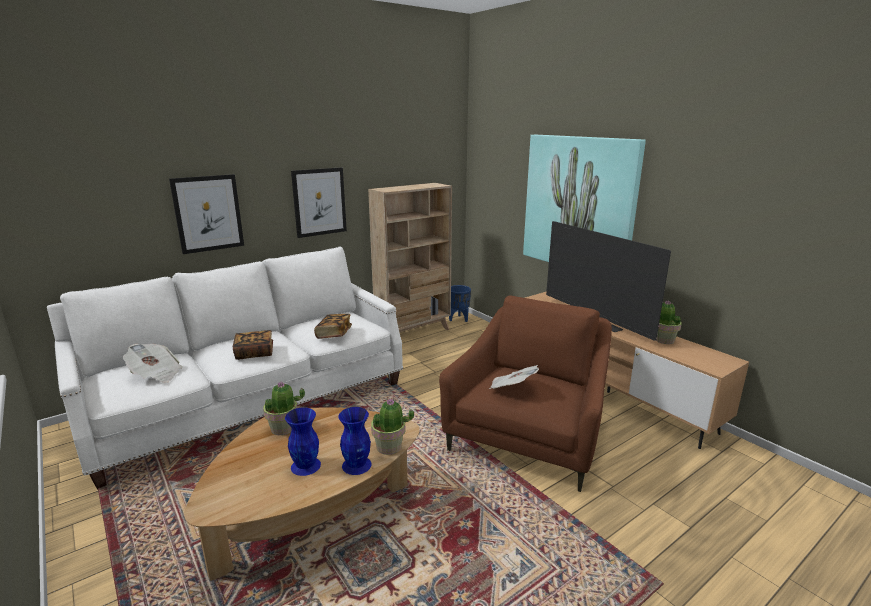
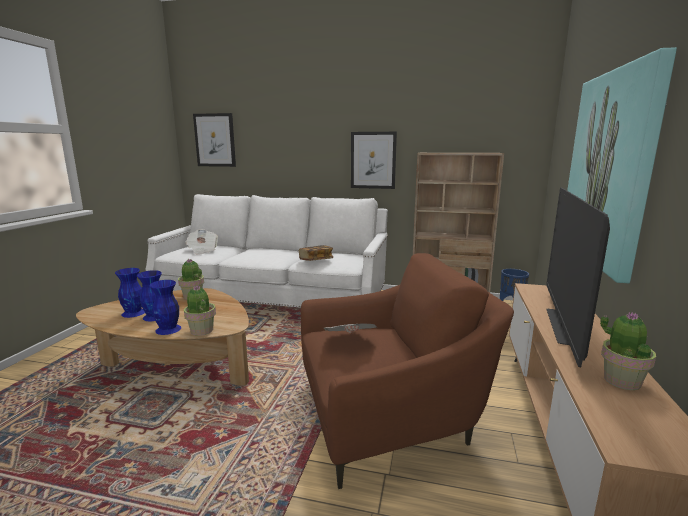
camera: 50 degrees right, 5 degrees down
(208, 213) = (288, 159): picture -> picture (215, 140)
(254, 353) = (257, 255): book -> none
(269, 478) = (133, 312): none -> blue vase

